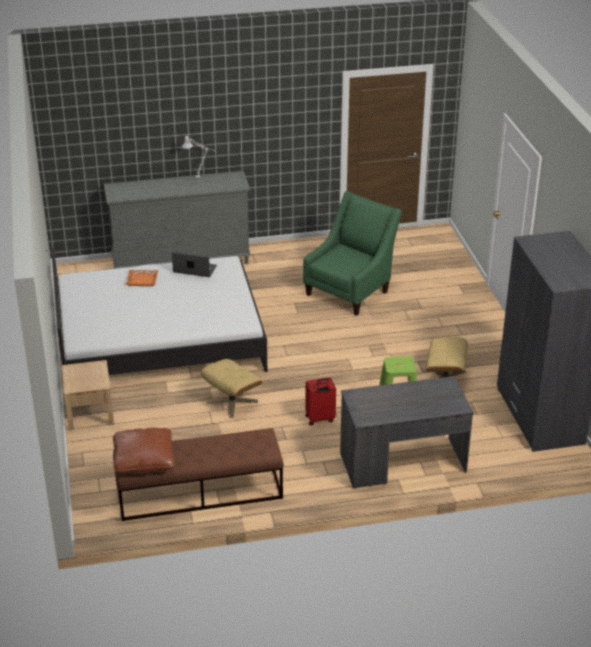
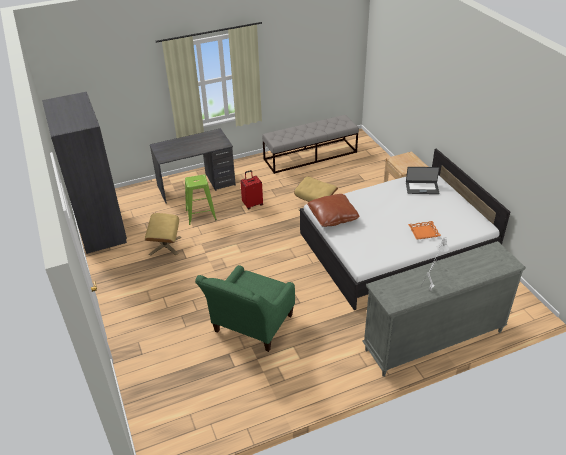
camera: 170 degrees right, 5 degrees up
(144, 459) = (337, 123): brown pillow -> brown pillow (332, 216)
(194, 269) = (386, 249): laptop -> laptop (422, 188)
(199, 493) = (310, 155): brown bench -> grey bench

